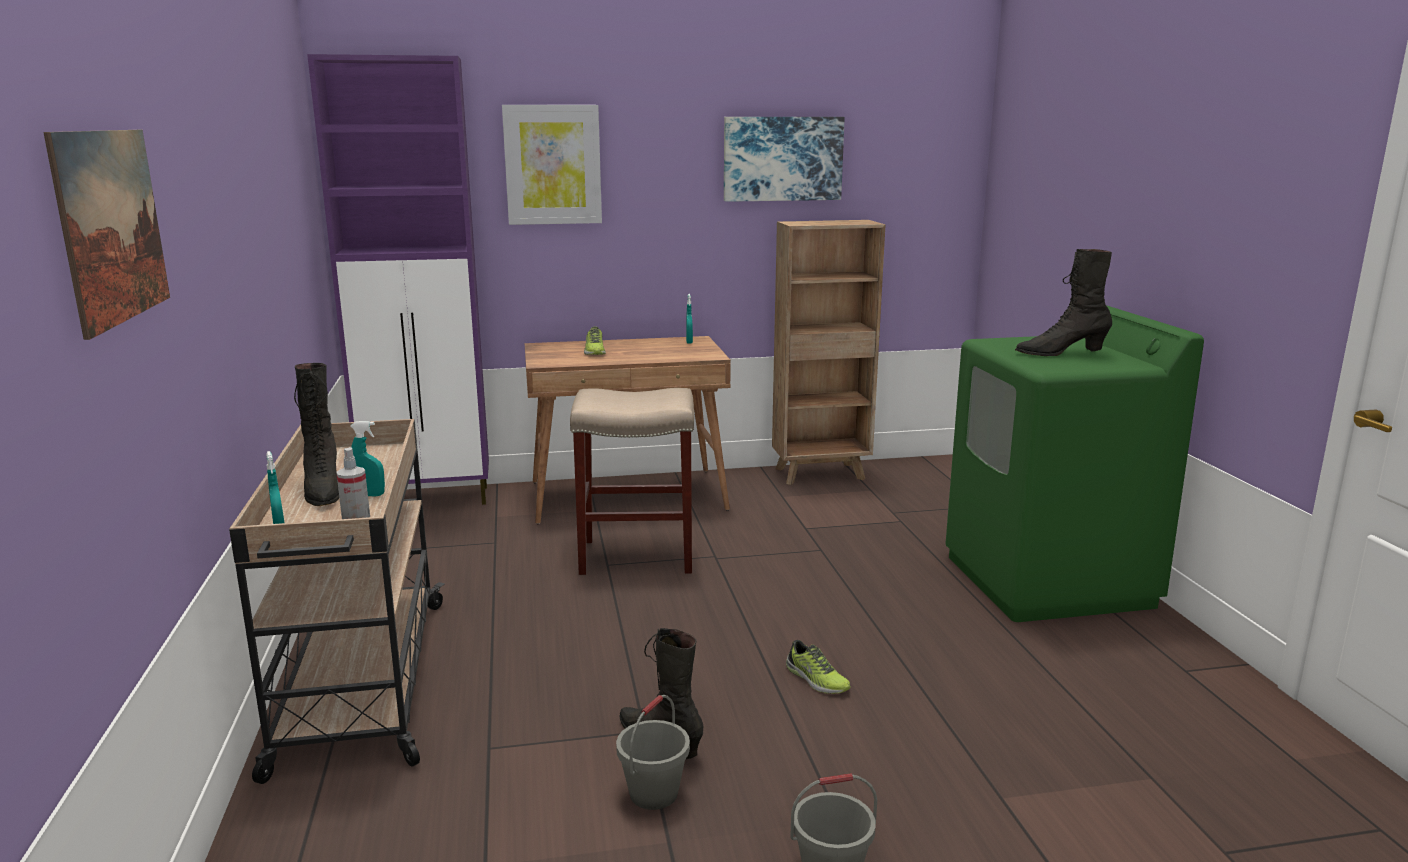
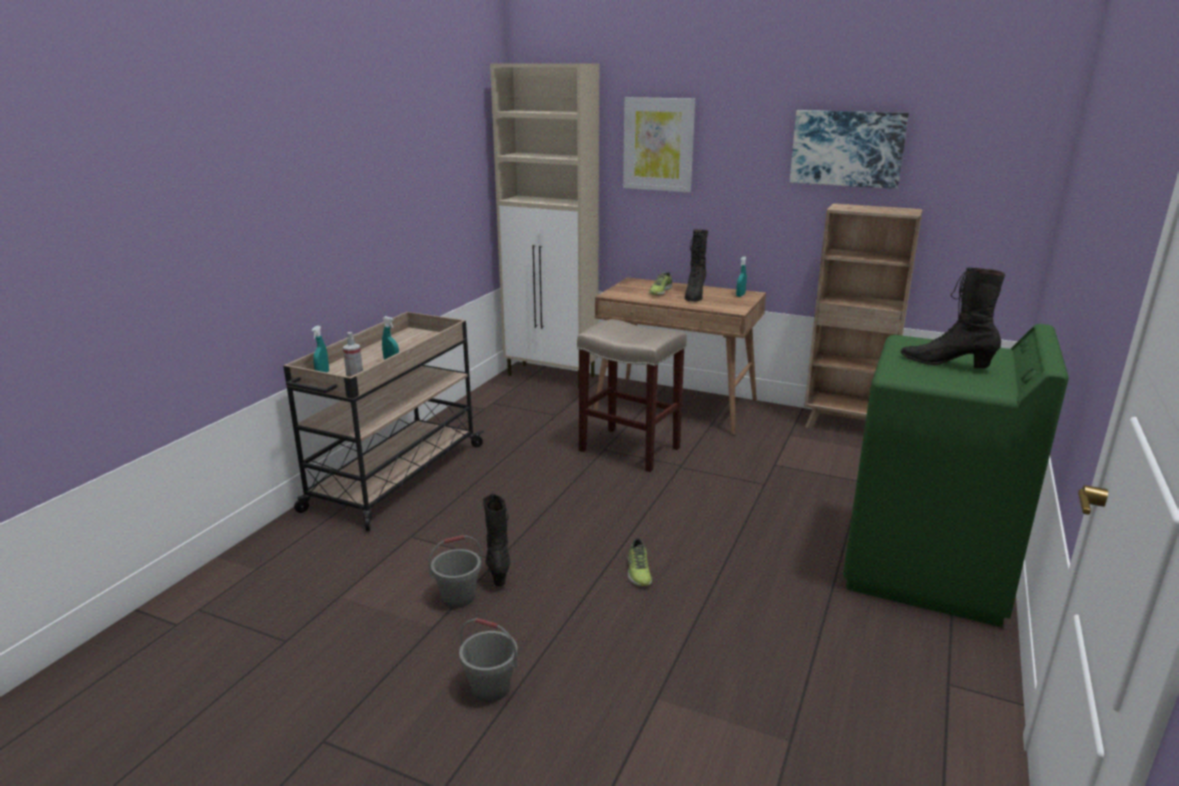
camera: 35 degrees right, 5 degrees up
(112, 226) = (201, 192): picture -> none
(323, 490) = (376, 354): black boot -> black boot (694, 296)
(429, 499) = (552, 376): purple cabinet -> beige cabinet

